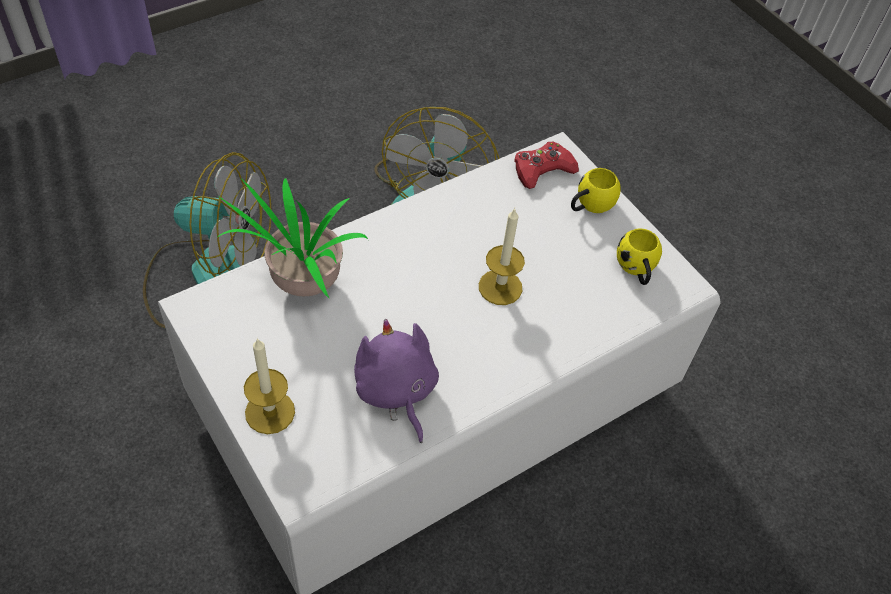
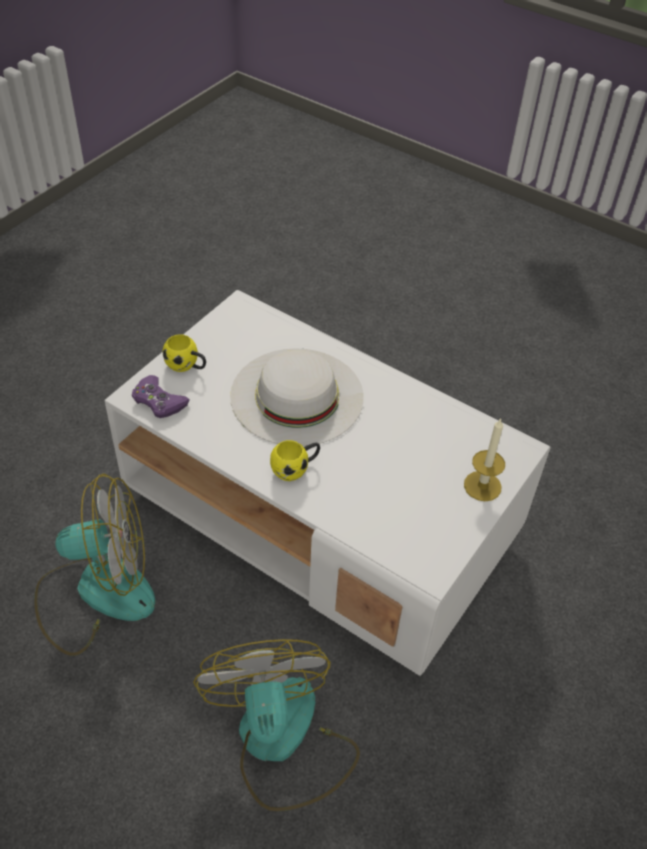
camera: 110 degrees left, 5 degrees down
(301, 285) = (366, 512): potted plant -> none
(396, 391) = (420, 425): purple plush toy -> none
(500, 287) = (297, 395): candle -> white hat
(542, 169) = (159, 401): red game controller -> purple game controller
(636, 270) = (239, 330): yellow mug -> yellow mug (295, 468)

